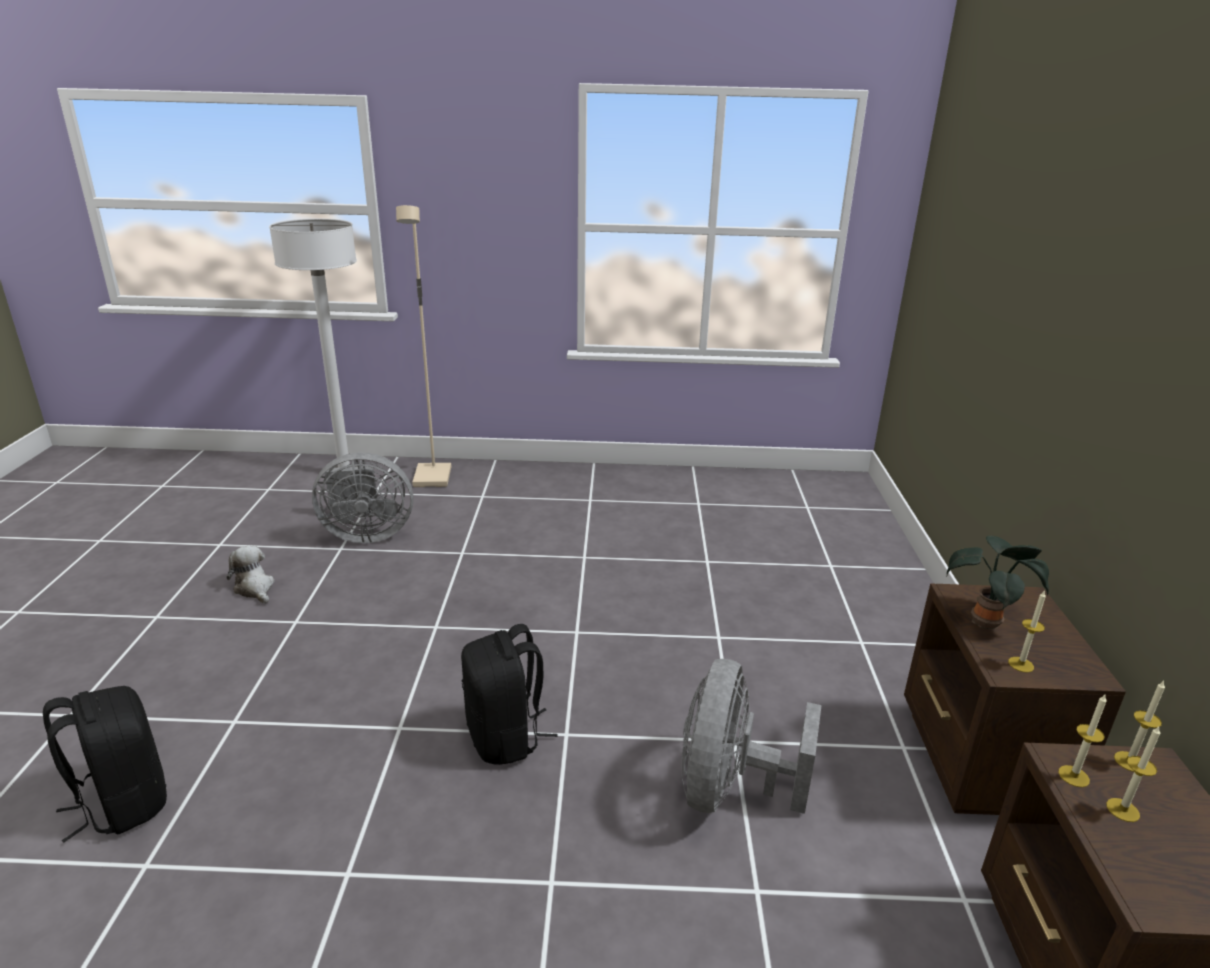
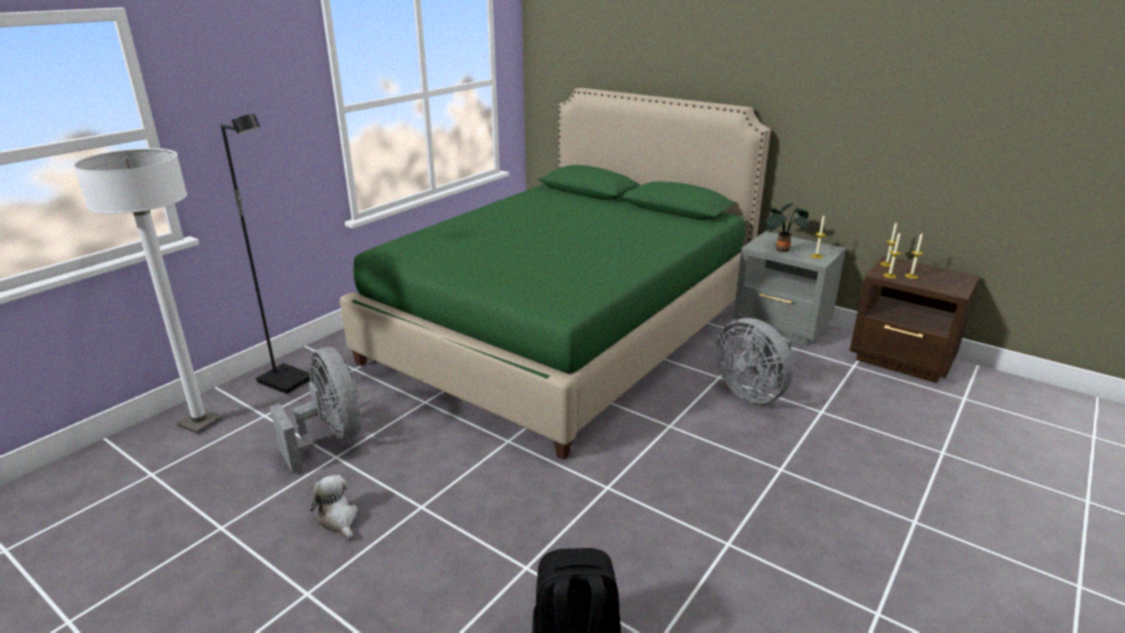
camera: 55 degrees left, 0 degrees up
(255, 588) = (338, 519): plush toy -> plush toy turned 60 degrees clockwise
(366, 534) = (331, 438): grey fan -> grey fan turned 60 degrees counterclockwise
(433, 478) = (287, 380): beige floor lamp -> black floor lamp
(505, 737) = (654, 448): black backpack -> none
(694, 576) = (565, 331): none -> green bed
(977, 764) = (782, 327): brown nightstand -> grey nightstand

